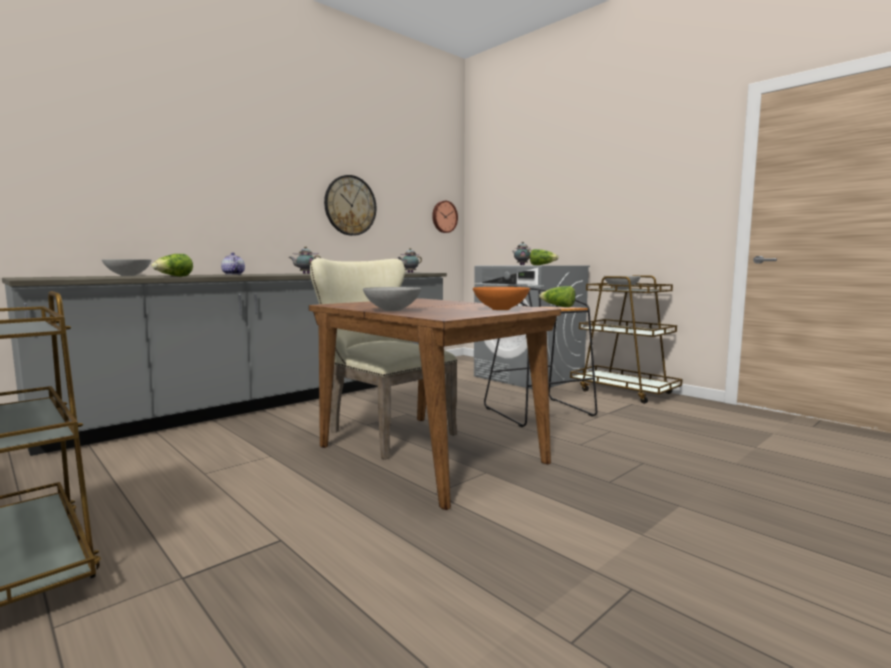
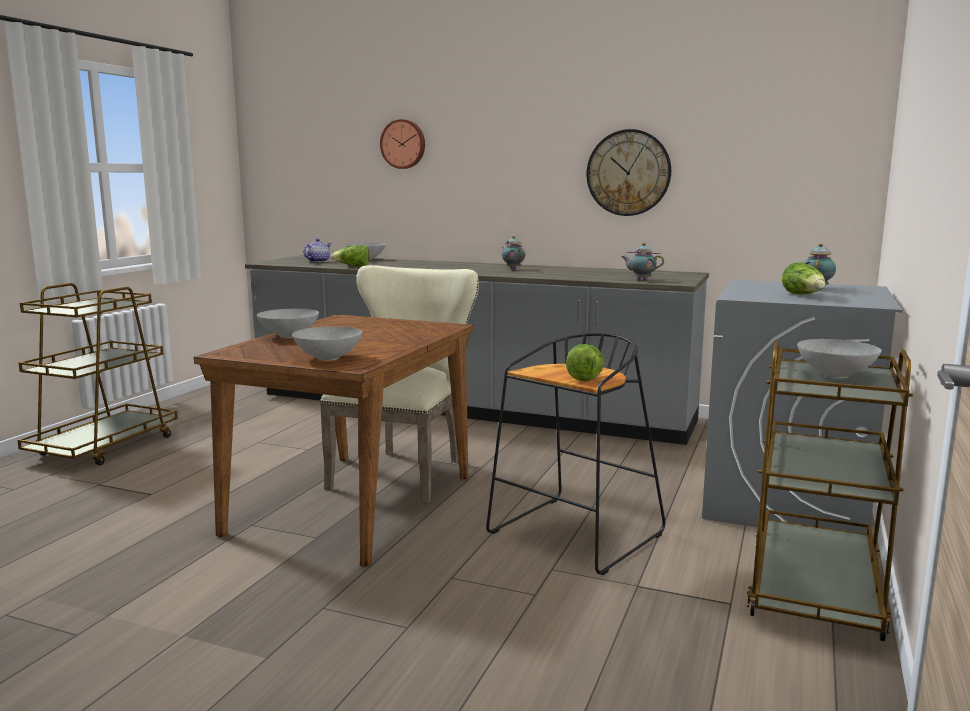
camera: 65 degrees right, 5 degrees up
(232, 274) = (445, 264): teapot -> teapot (318, 261)
(444, 217) = (827, 178): wall clock -> wall clock (403, 144)
(501, 309) = (329, 358): orange bowl -> grey bowl

